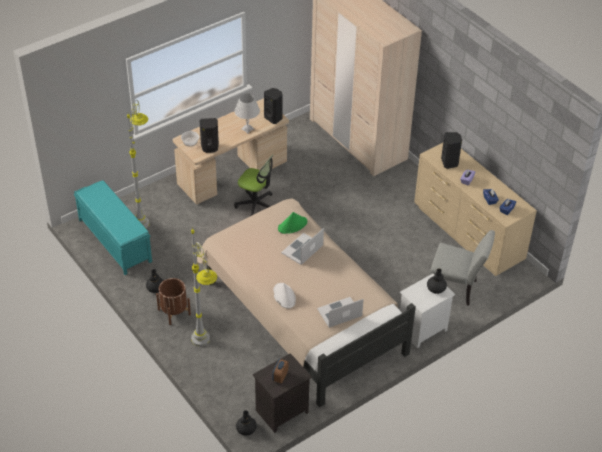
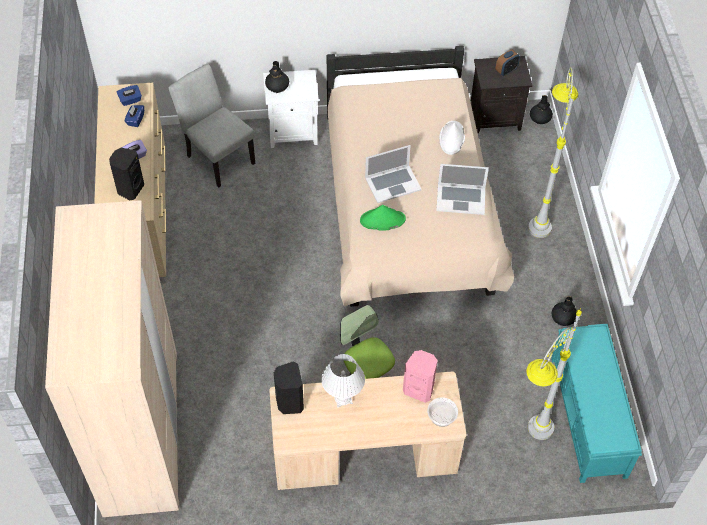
camera: 150 degrees left, 10 degrees up
(174, 312) = (554, 274): brown planter -> none
(210, 148) = (419, 389): black speaker -> pink speaker
(339, 313) = (404, 95): laptop -> laptop (461, 198)

